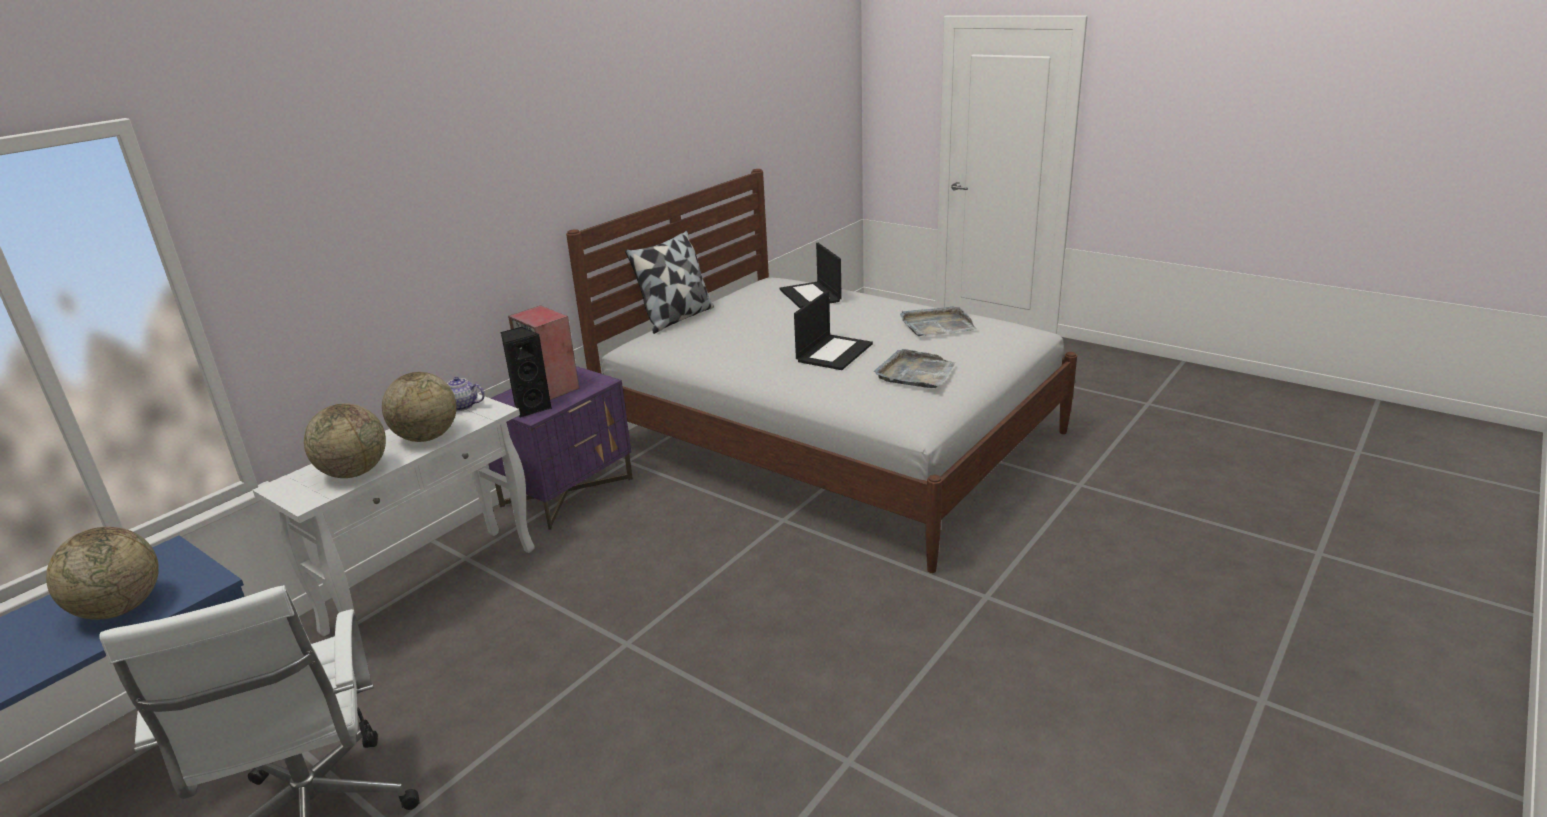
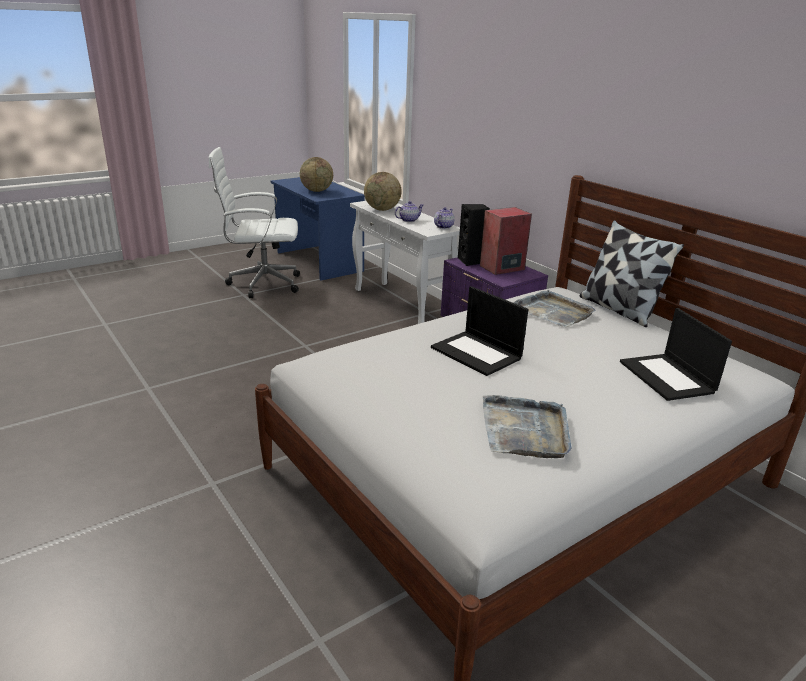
camera: 105 degrees right, 0 degrees up
(427, 437) = (408, 220): globe -> teapot
(811, 295) = (668, 377): laptop -> laptop turned 105 degrees counterclockwise
(915, 373) = (395, 380): grey tray -> grey tray (553, 311)

